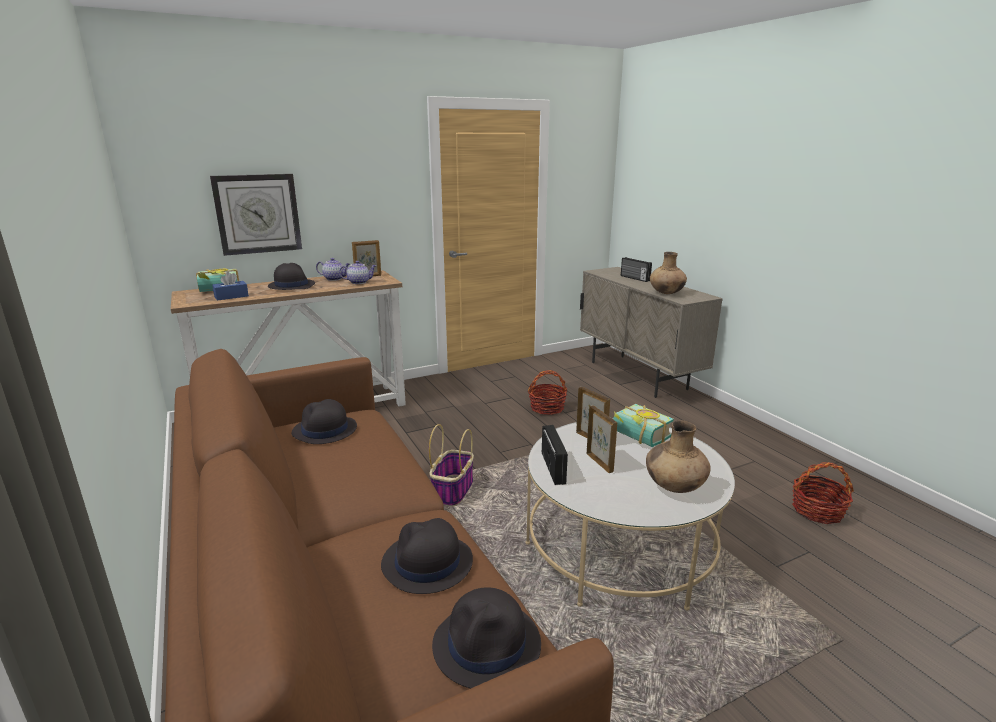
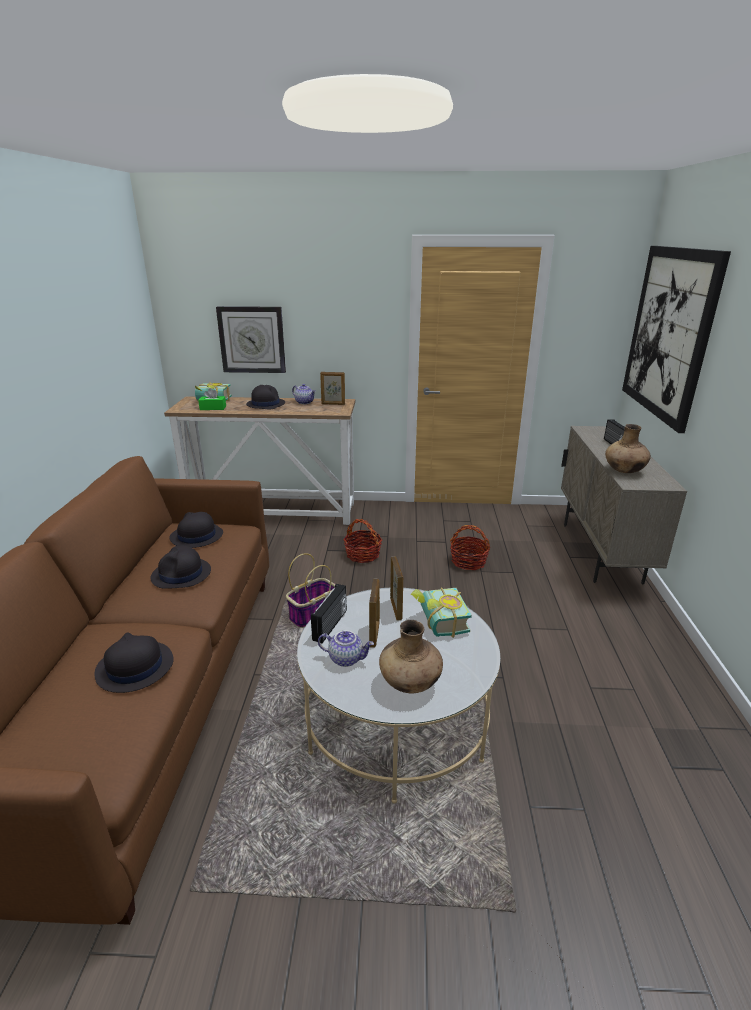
camera: 30 degrees right, 5 degrees up
(231, 296) = (213, 408): blue tissue box -> green tissue box
(359, 282) = (317, 409): teapot -> teapot (346, 658)
(487, 644) = (96, 745): black hat -> black hat (181, 574)
(662, 178) = (669, 333): none -> picture
(817, 511) = (647, 772): basket -> basket (362, 554)

